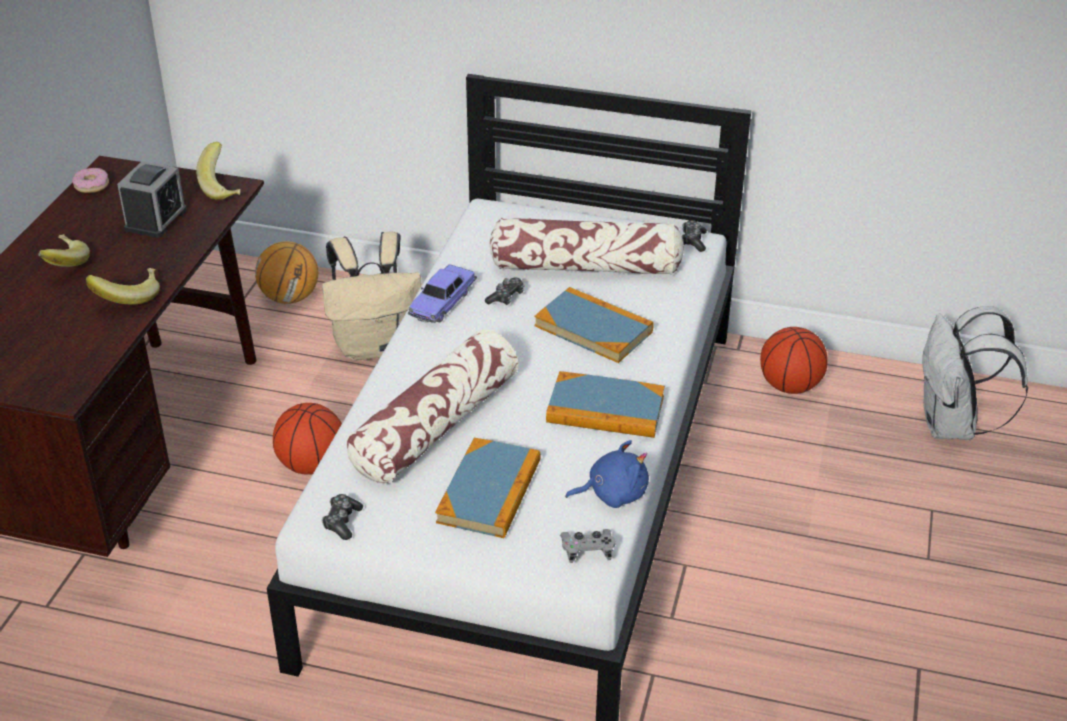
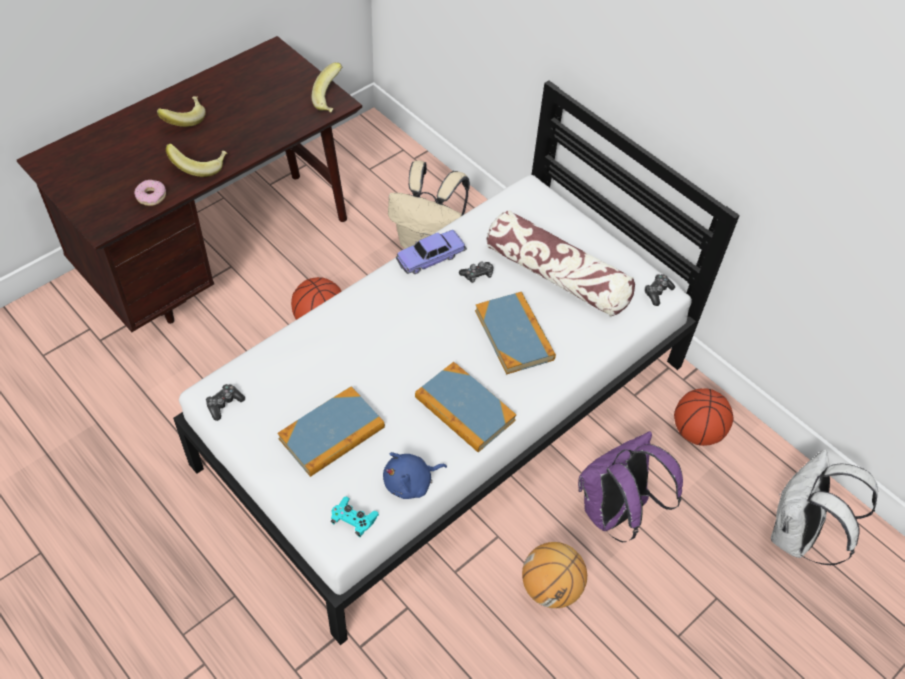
camera: 30 degrees right, 15 degrees up
(92, 185) = (252, 60): donut -> donut (151, 196)
(156, 220) = (267, 108): alarm clock -> none
(290, 298) = (404, 179): basketball -> basketball (551, 588)
(436, 425) = (343, 359): pillow -> none
(587, 552) = (353, 520): grey game controller -> turquoise game controller
(613, 494) = (410, 483): blue plush toy -> blue plush toy turned 135 degrees clockwise
(777, 488) = (614, 513): none -> purple backpack

